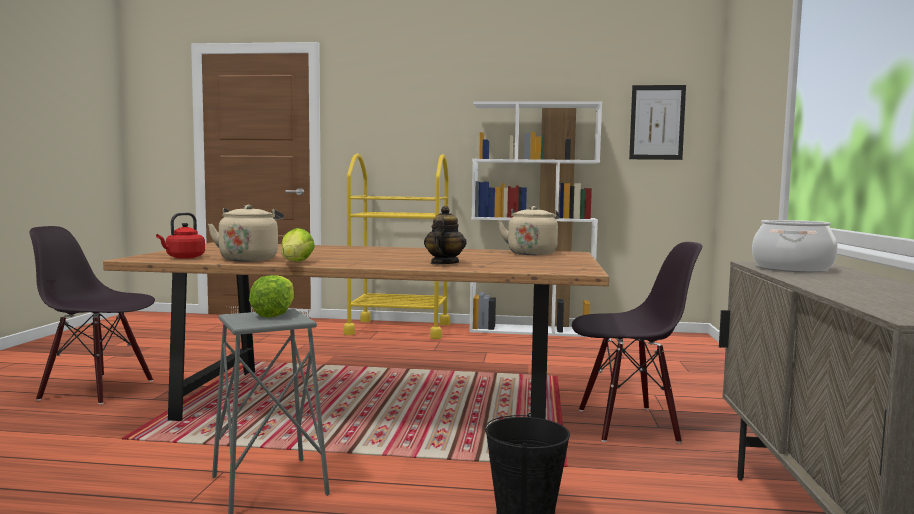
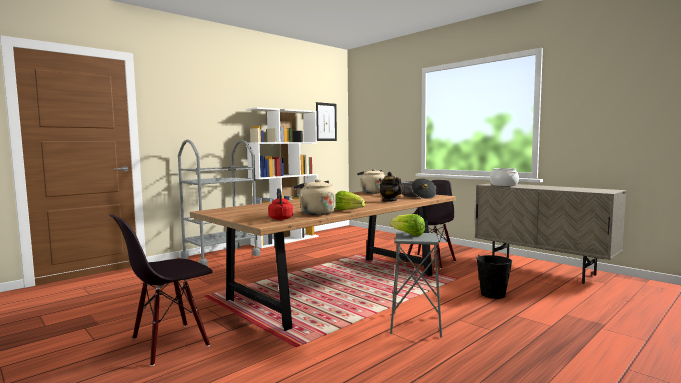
camera: 50 degrees left, 0 degrees up
(398, 329) = (220, 256): yellow cart -> grey cart
(538, 266) = (417, 196): none -> cooking pot

